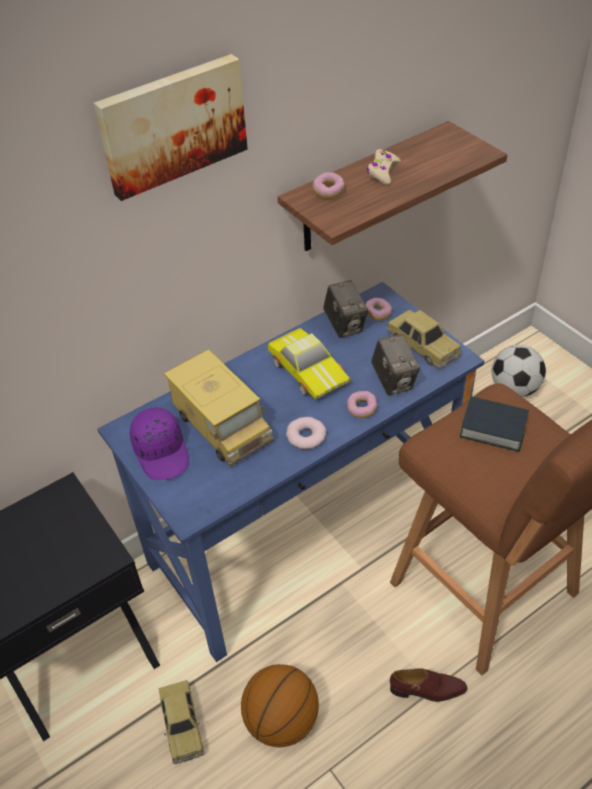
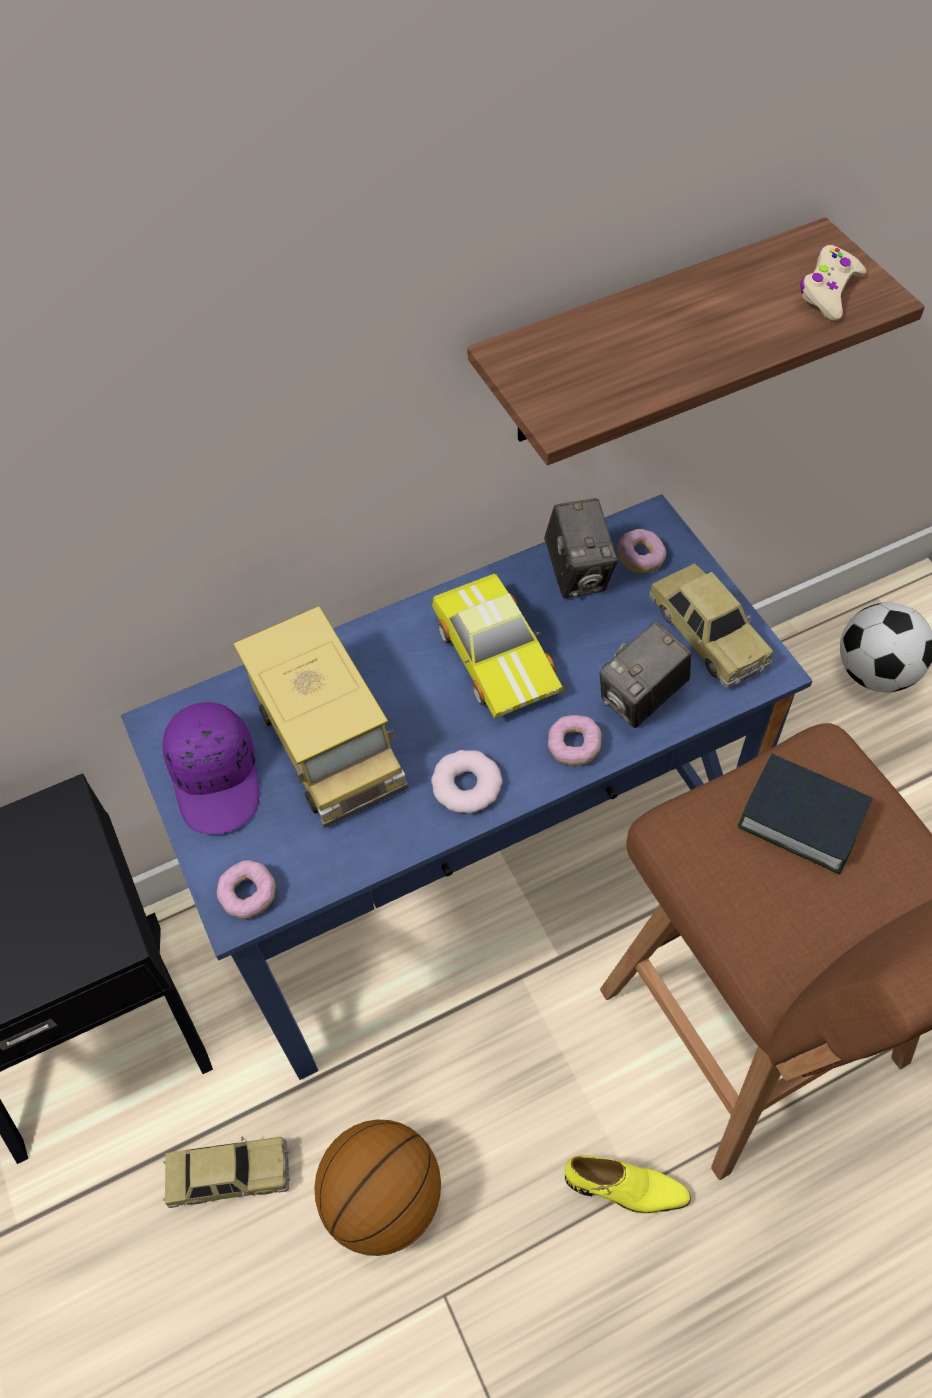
camera: 10 degrees right, 10 degrees up
(172, 125) = (248, 213): picture -> none
(182, 724) = (229, 1175): toy car -> toy car turned 90 degrees counterclockwise
(328, 192) = (563, 350): donut -> donut (248, 895)
(382, 172) = (675, 318): beige game controller -> beige game controller (828, 291)
(394, 381) = (642, 699): camera -> camera turned 60 degrees clockwise
(427, 690) = (626, 1189): brown shoe -> yellow shoe

